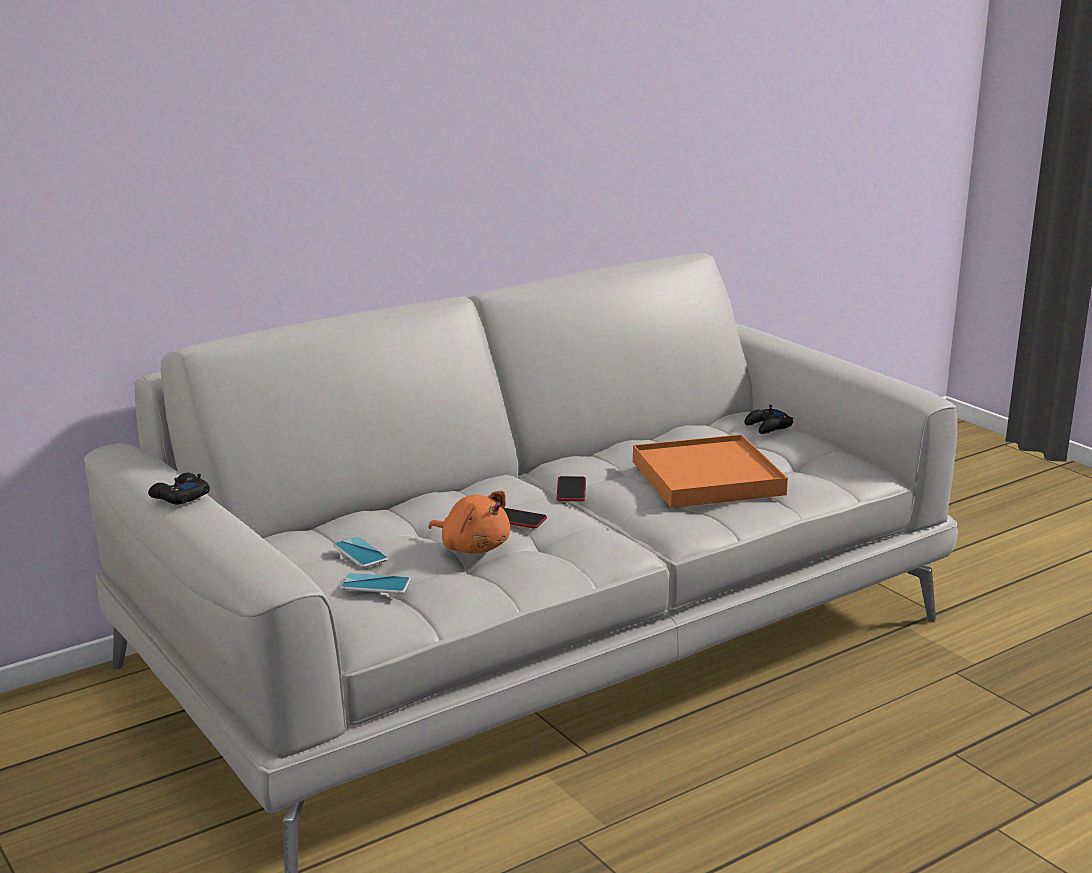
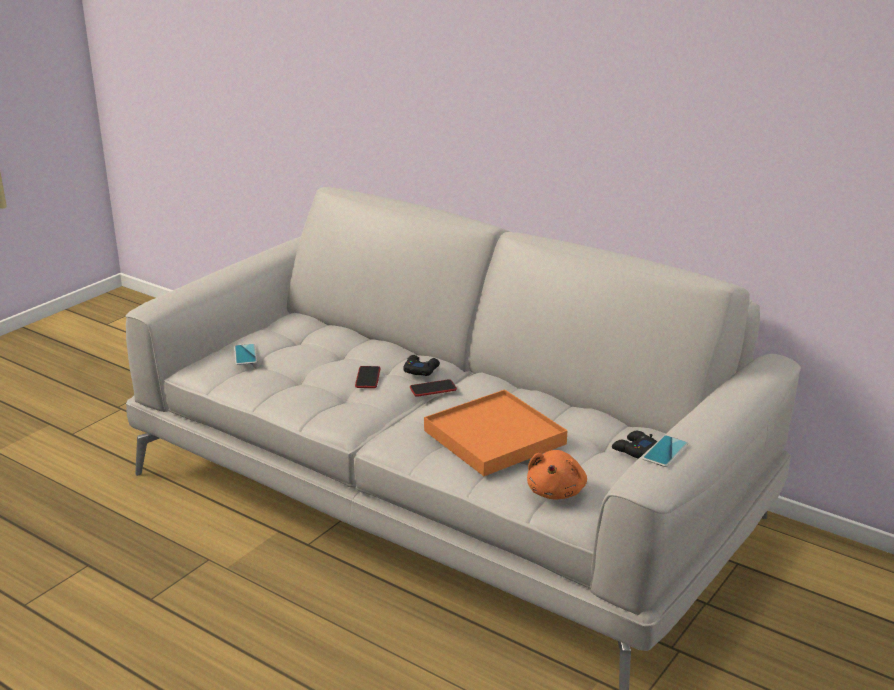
camera: 70 degrees right, 5 degrees up
(179, 496) = (248, 261): black game controller -> black game controller (421, 369)
(360, 553) = (288, 342): phone -> phone (665, 452)
(473, 547) = (320, 374): orange plush toy -> orange plush toy (556, 491)

